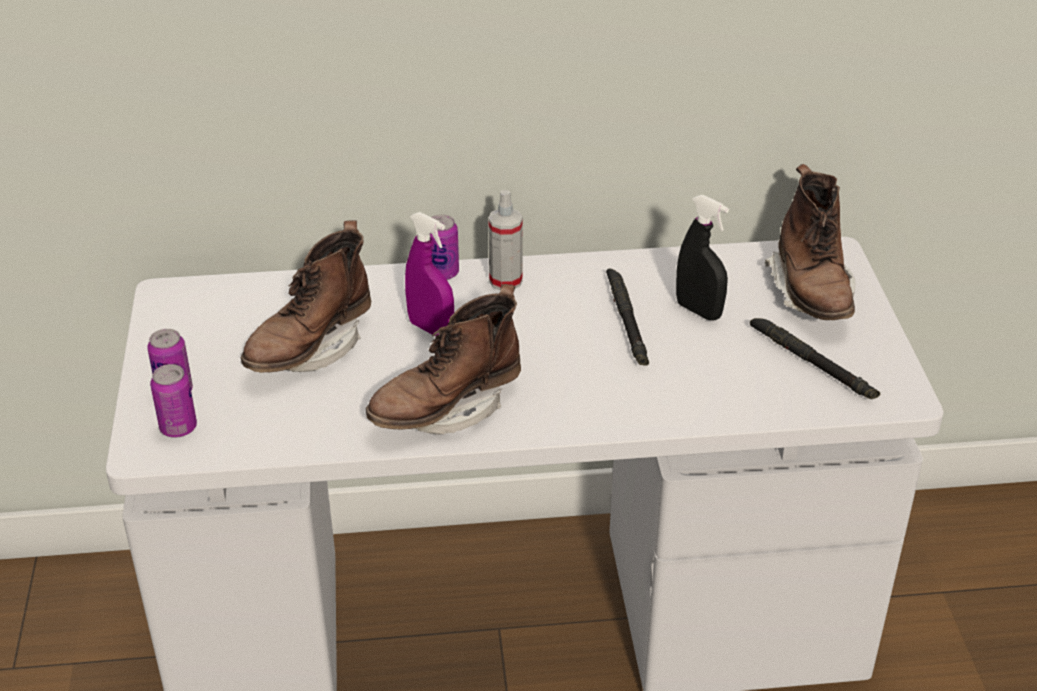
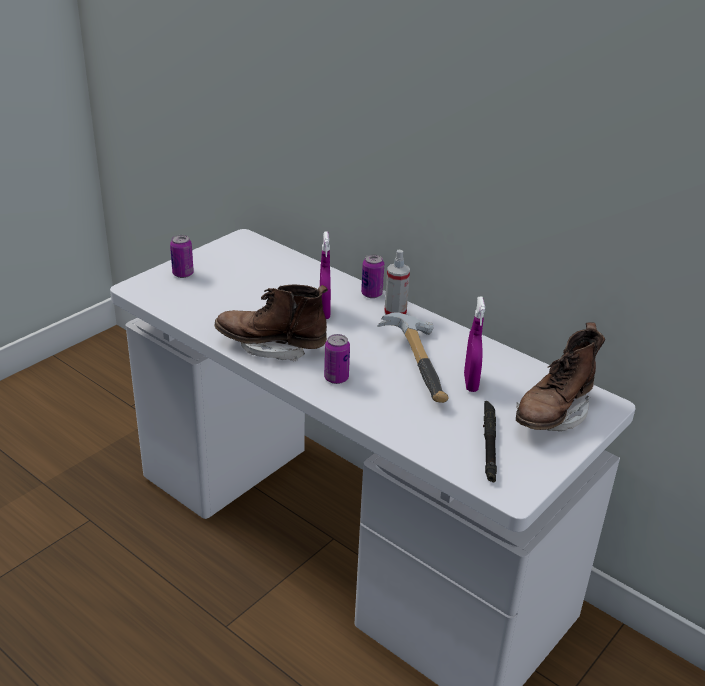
camera: 45 degrees right, 5 degrees down
(178, 428) = (160, 287): can -> can (336, 378)
(310, 348) = (260, 290): brown boot -> none
(626, 321) = (423, 364): black flashlight -> hammer
(698, 311) = (470, 383): black spray bottle -> purple spray bottle

